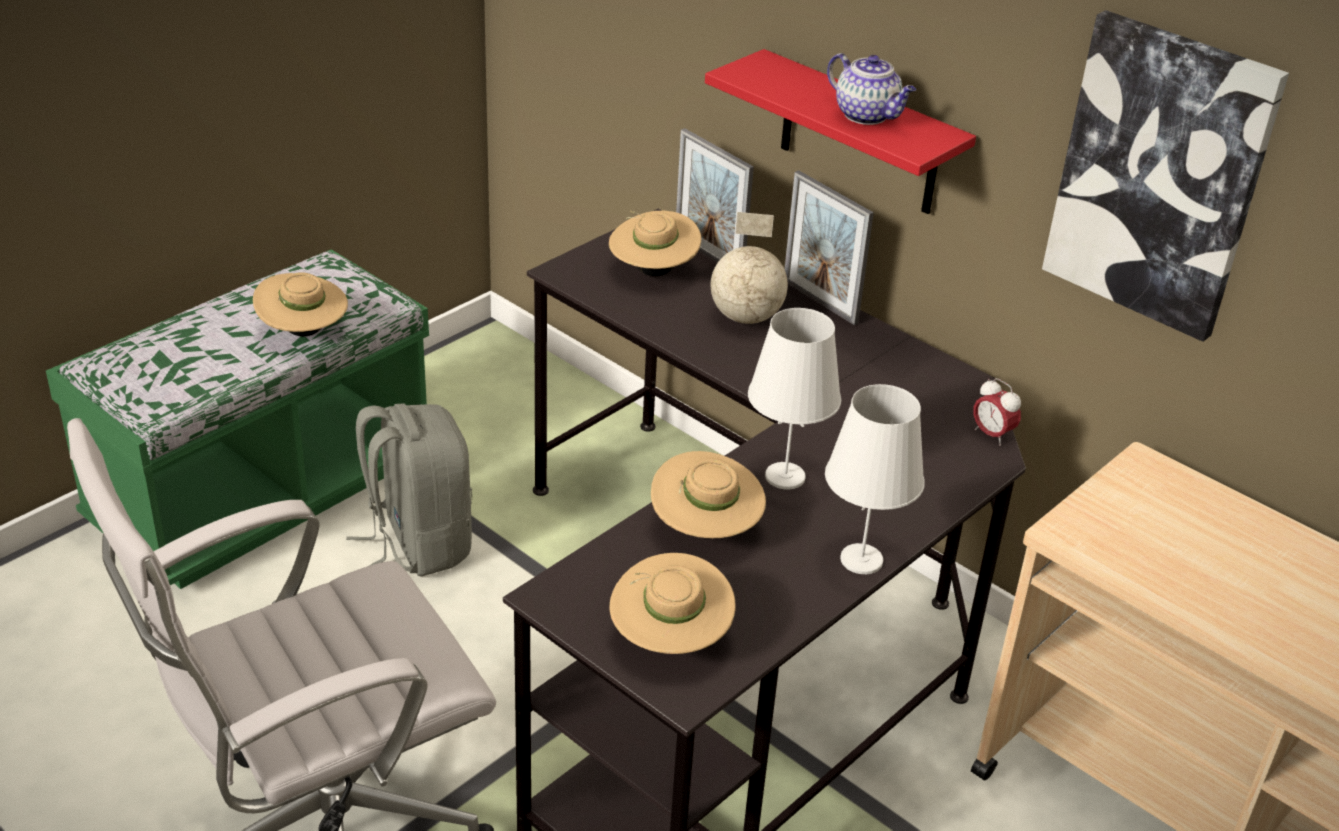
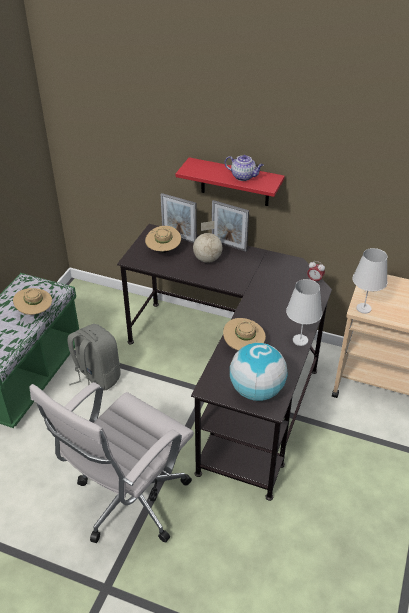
camera: 20 degrees left, 5 degrees up
(669, 639) = (256, 391): beige hat -> globe
(785, 477) = (257, 317): white table lamp -> white table lamp (364, 308)
(1160, 175) = (359, 178): picture -> none

